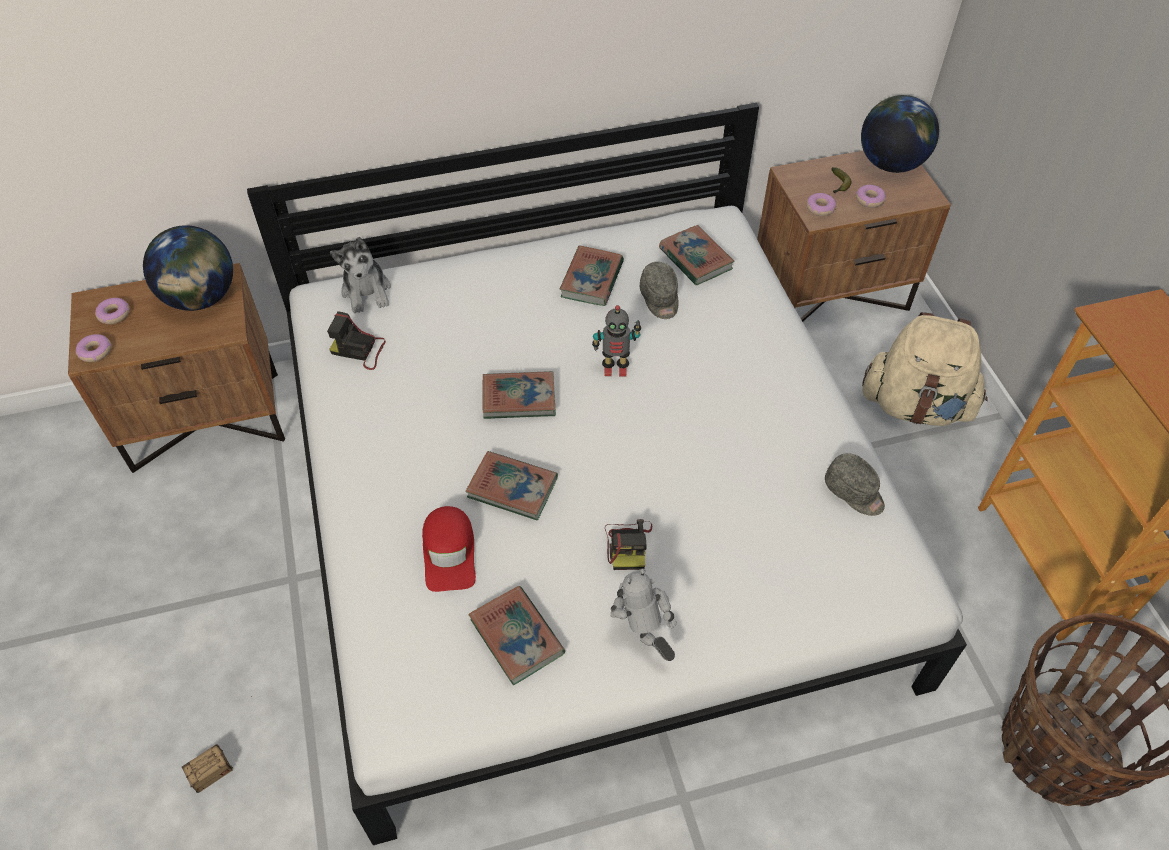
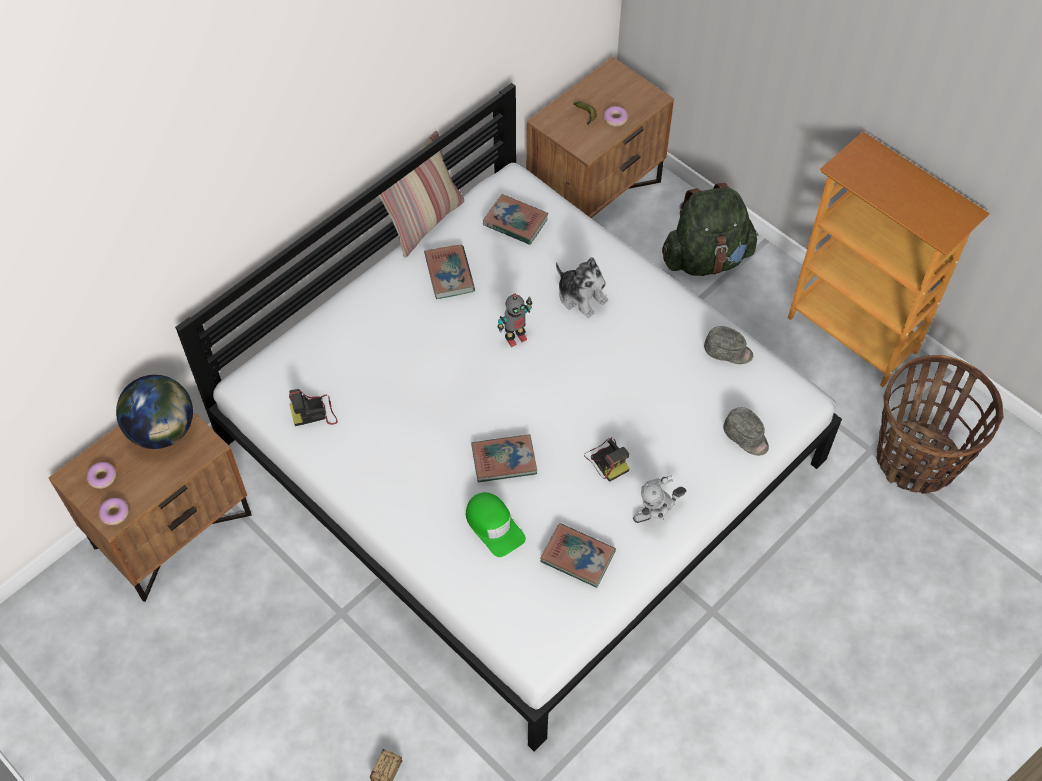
camera: 30 degrees left, 5 degrees up
(367, 291) = (282, 363): plush toy -> plush toy (581, 296)
(449, 553) = (494, 526): red cap -> green cap
(519, 398) = (462, 393): book -> none
(602, 223) = (424, 223): none -> pillow
(642, 638) = (656, 516): toy robot -> toy robot turned 60 degrees counterclockwise
(660, 298) = (511, 267): grey cap -> grey cap (746, 437)
(820, 208) = (584, 141): donut -> none
(890, 163) = (612, 80): globe -> none
(915, 406) = (706, 259): beige backpack -> green backpack

